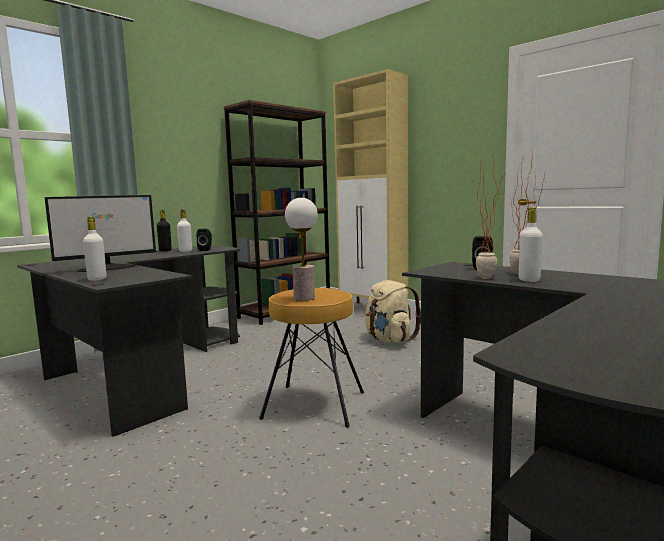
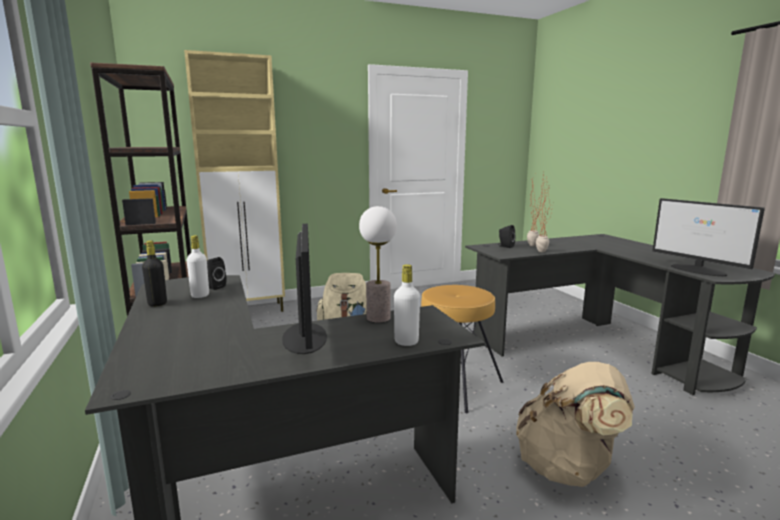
camera: 65 degrees left, 5 degrees up
(175, 487) = (568, 468): none -> beige backpack
(304, 298) = (477, 296): table lamp -> table lamp (378, 318)
(529, 280) = (555, 248): white bottle -> none
(561, 345) = (698, 270): none -> monitor

